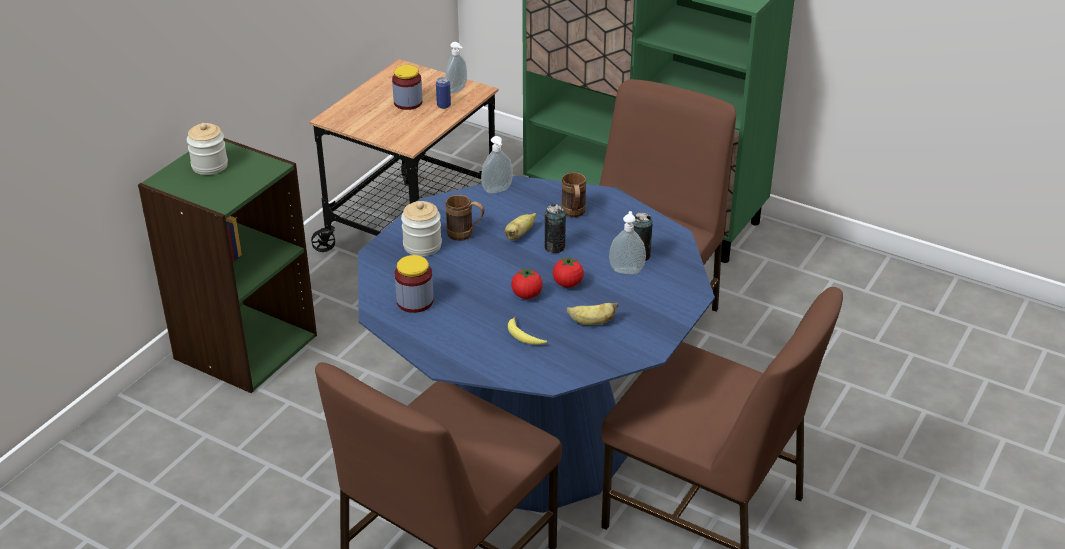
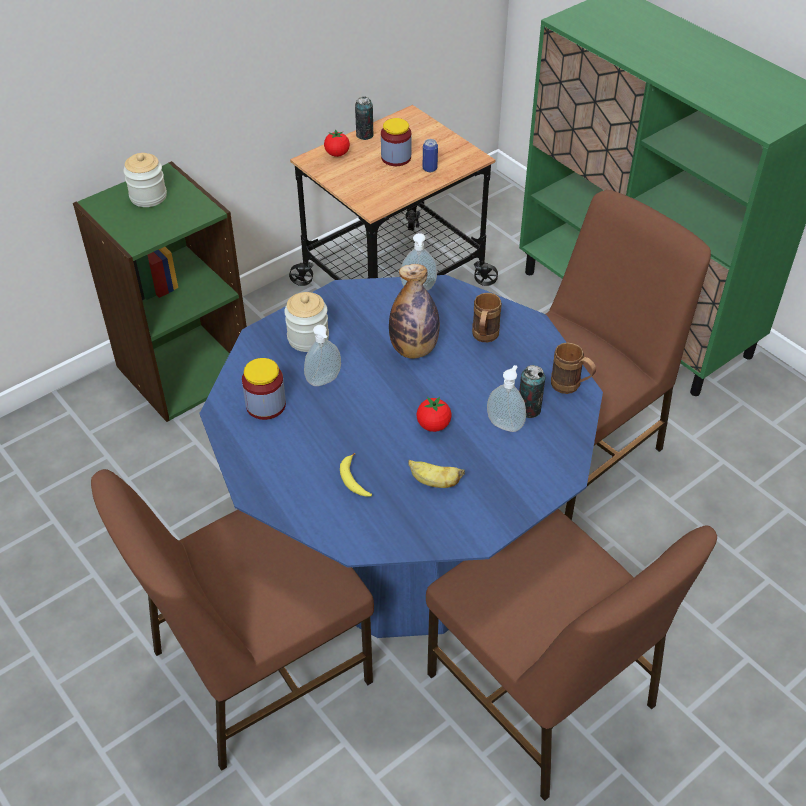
camera: 20 degrees right, 10 degrees up
(457, 90) = (452, 153): soap dispenser -> soap dispenser (324, 382)
(465, 235) = (358, 336): brown mug -> brown mug (570, 387)
(519, 234) = (414, 349): banana -> bottle
(527, 295) = (383, 428): tomato -> tomato (337, 154)
(554, 247) = (442, 375): can -> can (364, 135)

